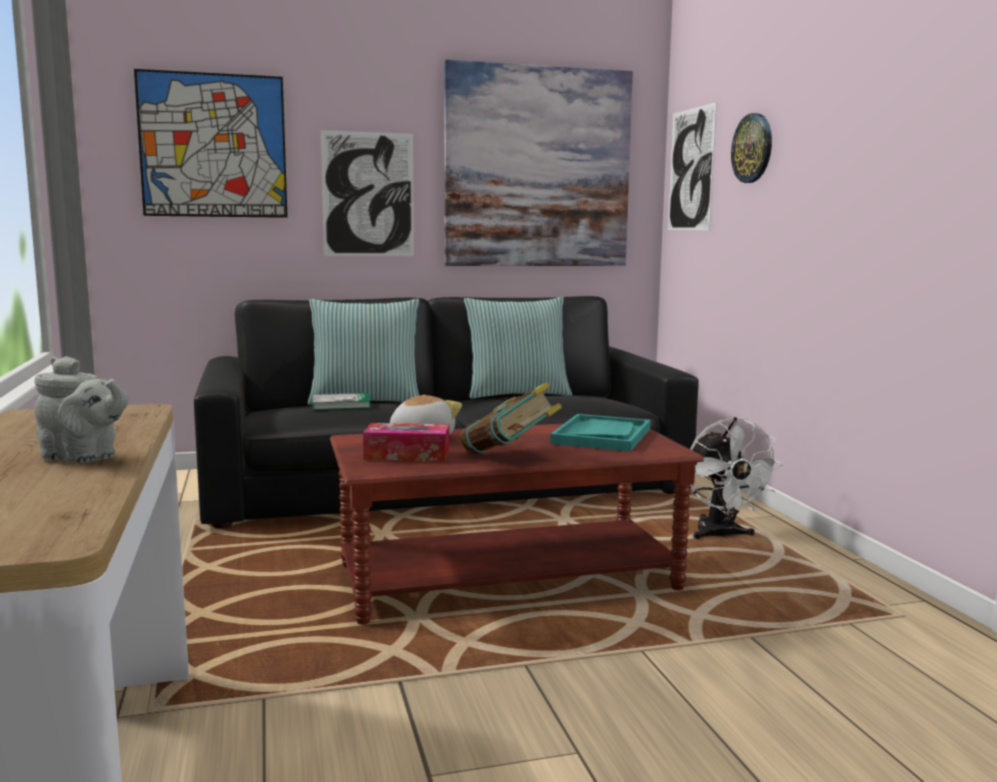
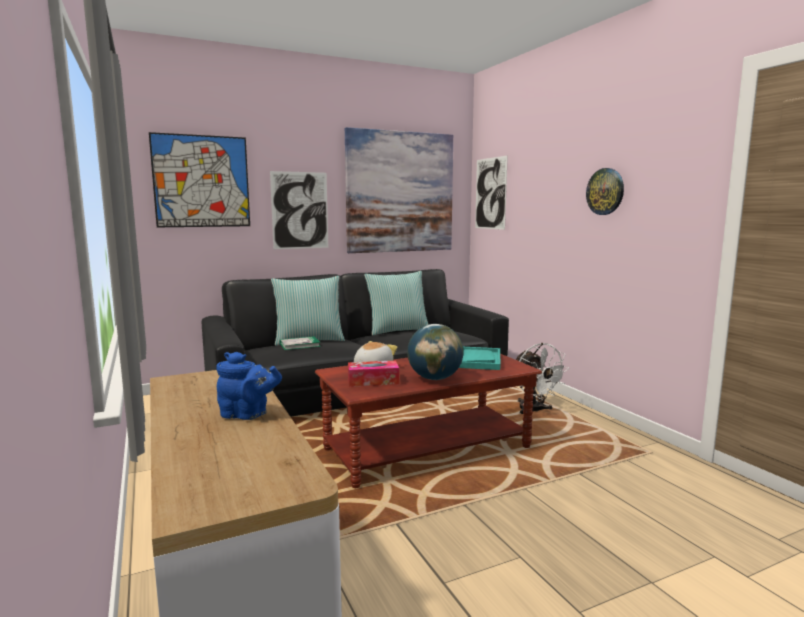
camera: 10 degrees left, 0 degrees up
(83, 458) = (247, 415): grey teapot -> blue teapot
(509, 457) = (434, 378): book -> globe
(753, 148) = (533, 184): wall clock -> wall clock (605, 191)

